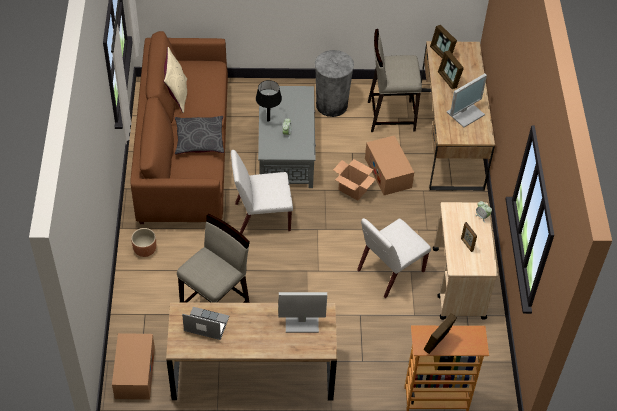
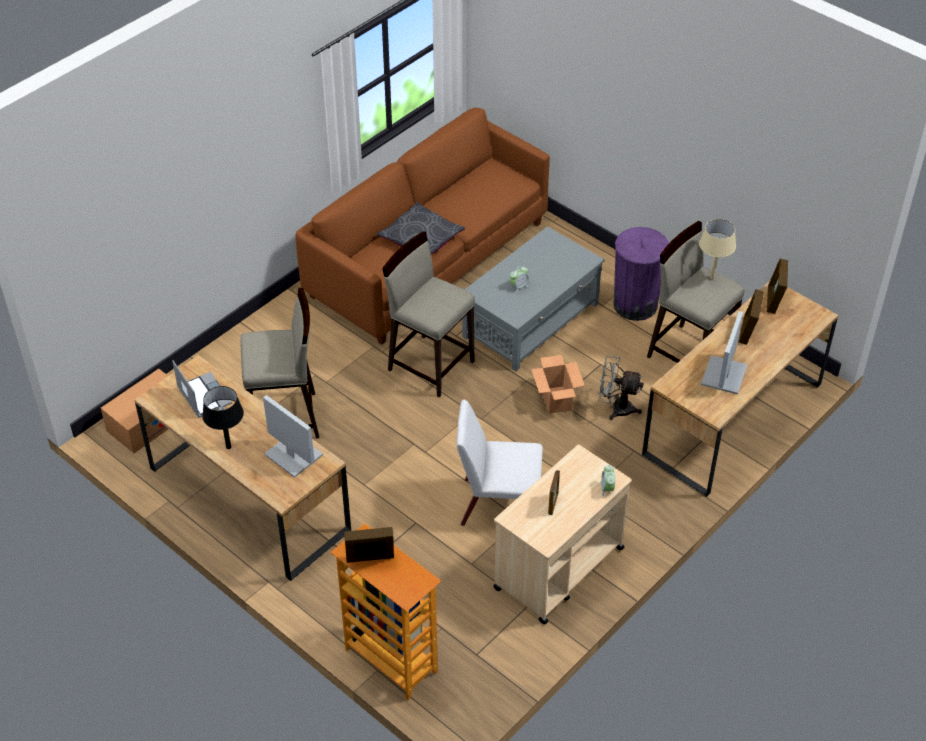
camera: 45 degrees right, 5 degrees down
(144, 250) = (286, 322): brown planter -> none
(177, 95) = (450, 187): beige pillow -> none
(261, 217) = (430, 365): white chair -> beige stool
(268, 120) = (515, 263): black table lamp -> black table lamp (228, 447)
(331, 105) = (635, 305): grey trash can -> purple trash can
(388, 173) = (616, 408): cardboard box -> grey fan
(396, 60) = (712, 278): none -> beige table lamp
(465, 113) = (724, 376): monitor -> monitor turned 105 degrees clockwise

